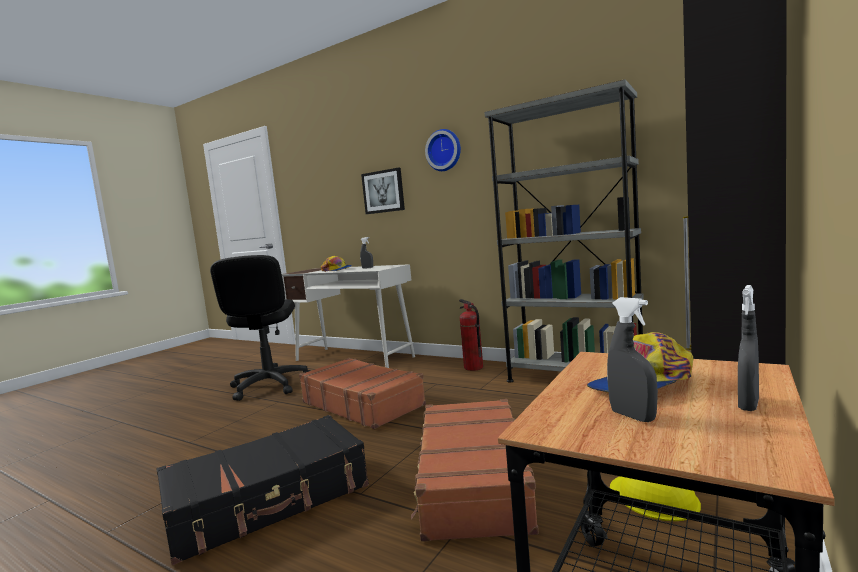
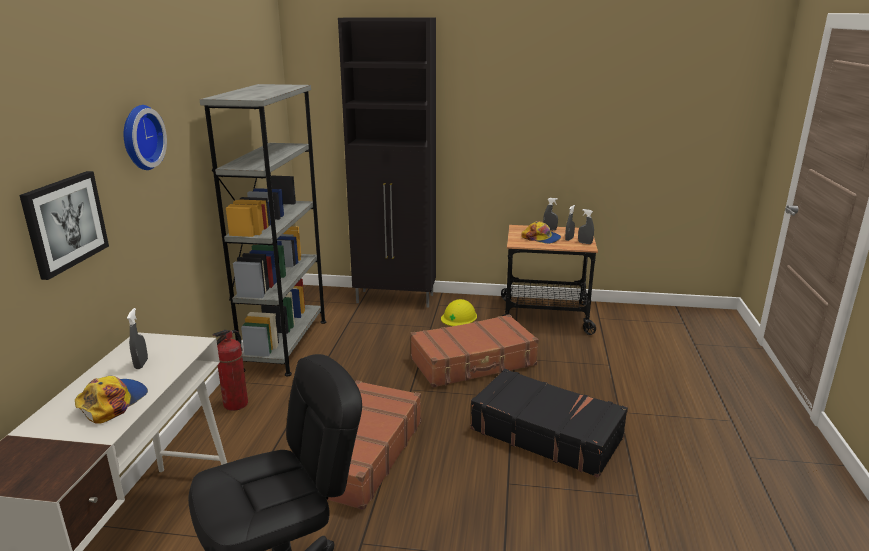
camera: 115 degrees left, 15 degrees up
(584, 432) = (585, 243): none -> grey spray bottle

